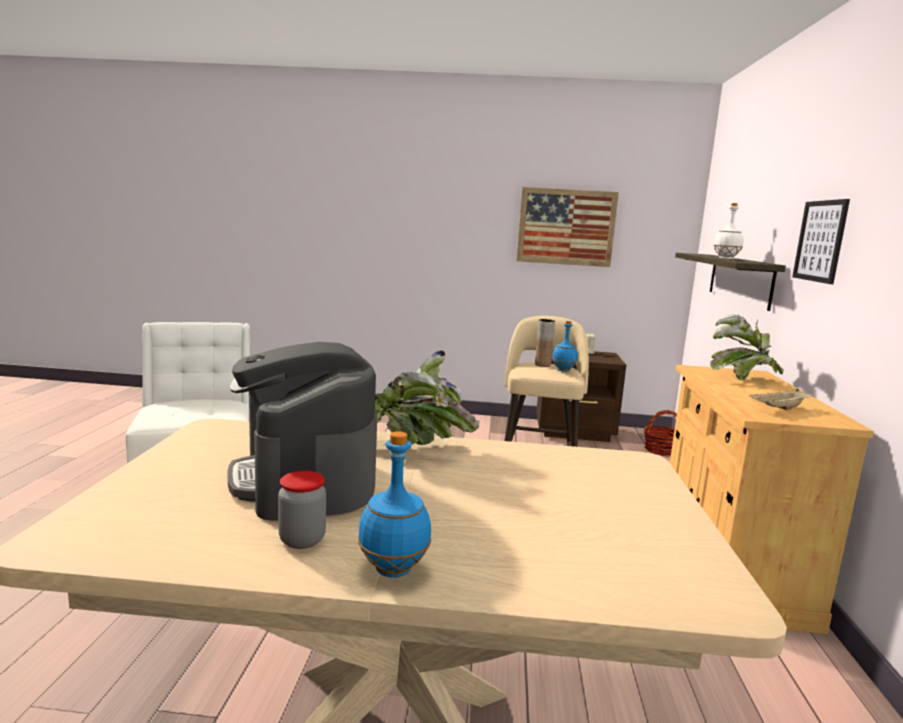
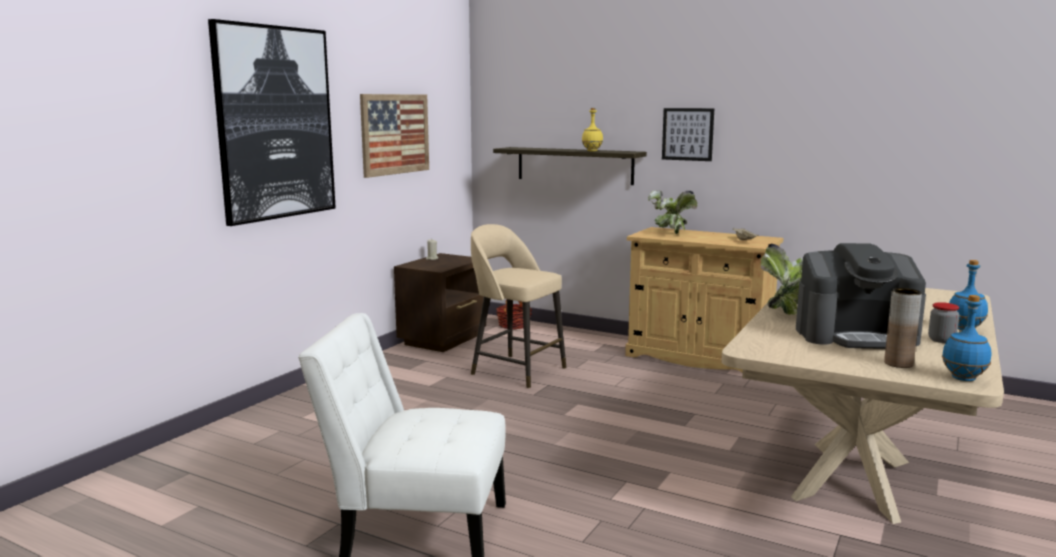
camera: 65 degrees left, 0 degrees up
(423, 205) = (275, 123): none -> picture
(542, 365) = (506, 271): brown vase -> brown vase (898, 363)
(564, 370) = (530, 270): blue bottle -> blue bottle (963, 378)
(726, 259) = (592, 151): white bottle -> yellow bottle

